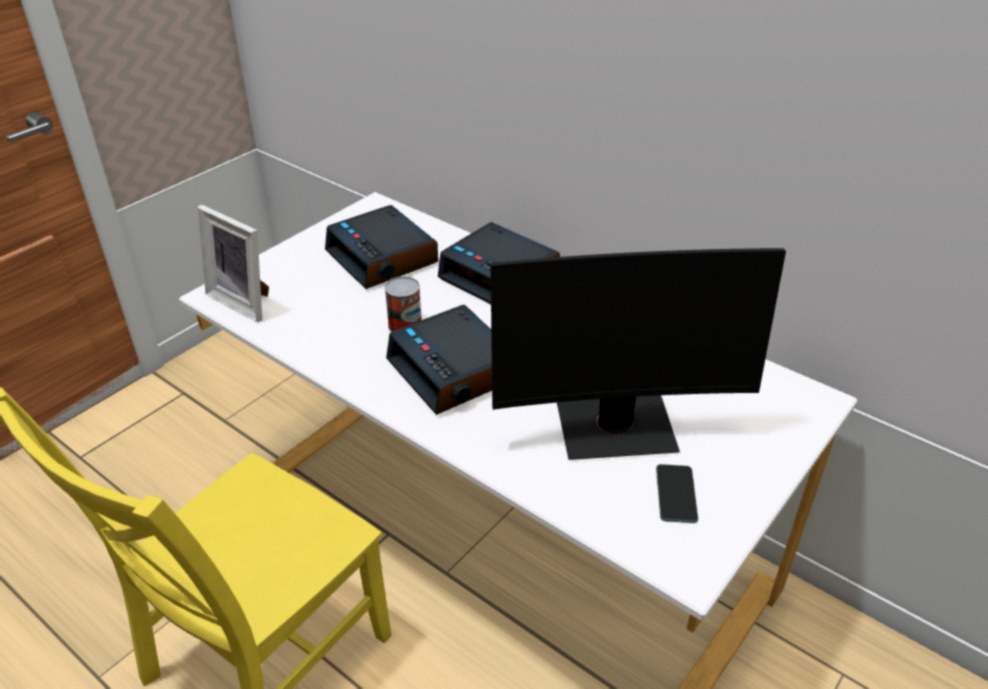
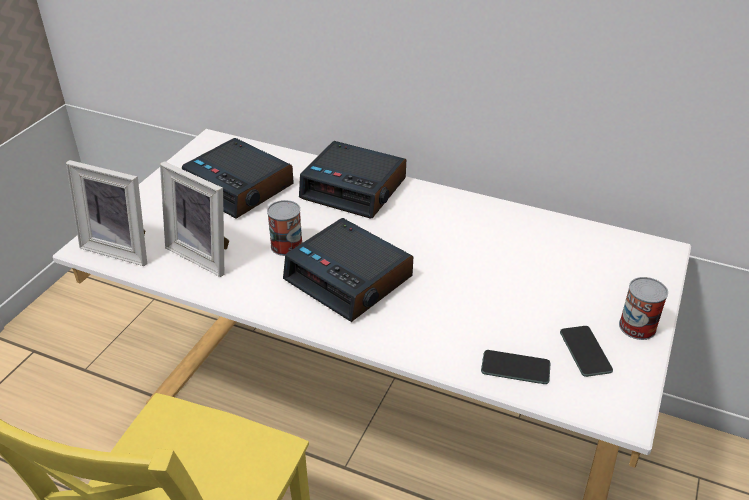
camera: 15 degrees left, 0 degrees up
(321, 320) = (205, 254): none -> picture frame
(590, 496) = (515, 368): none -> phone
(615, 427) = (511, 303): monitor -> none
(749, 479) = (637, 327): none -> can

